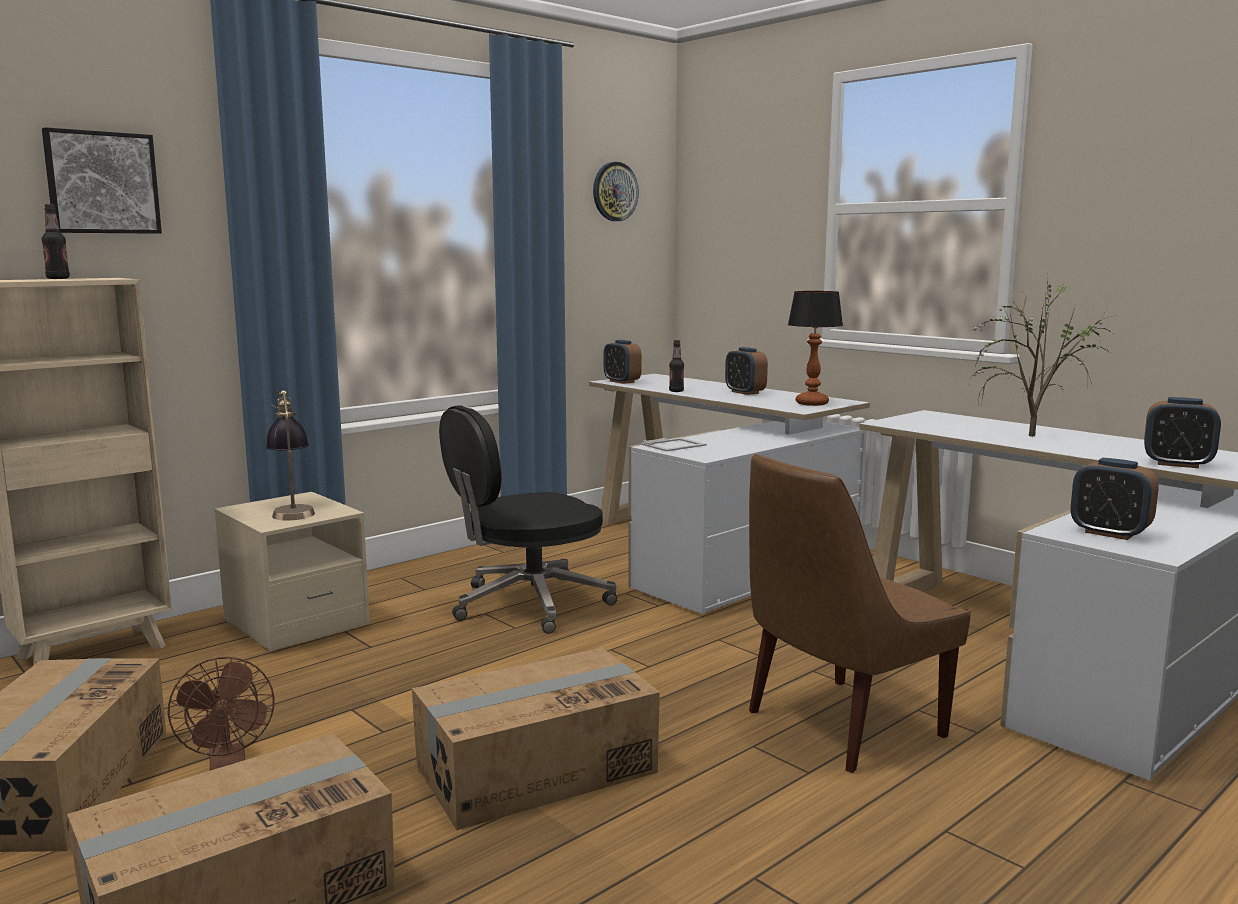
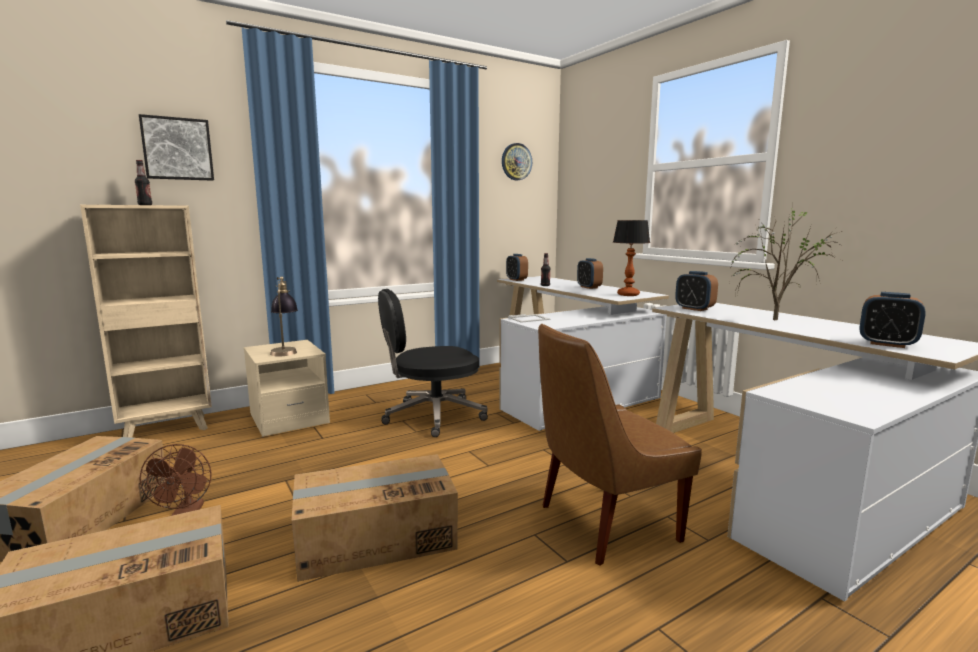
camera: 10 degrees right, 0 degrees up
(1109, 533) = (820, 396): alarm clock -> alarm clock (694, 309)

